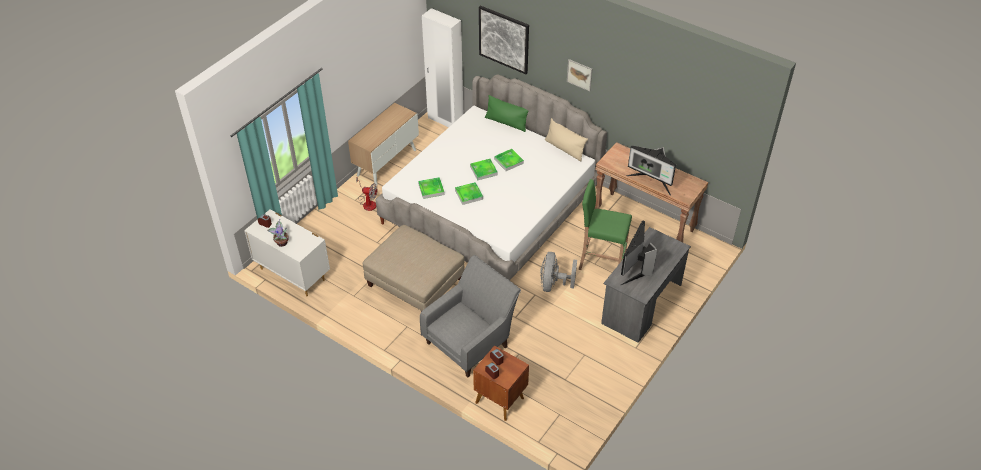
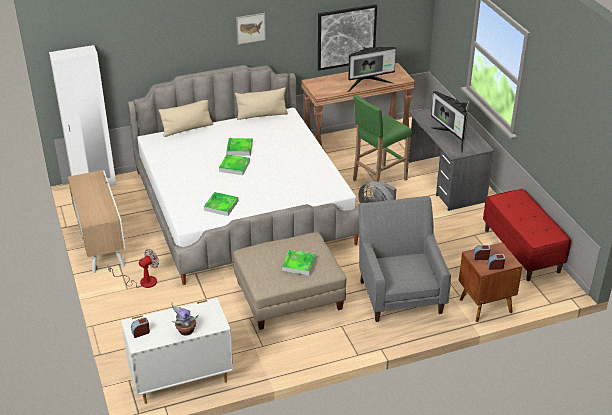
camera: 55 degrees left, 10 degrees down
(469, 195) = (256, 187): tray -> tray (299, 264)
(504, 39) = (153, 38): picture -> picture (346, 37)
(506, 122) = (187, 129): green pillow -> beige pillow
(592, 395) = (522, 250): none -> red bench

